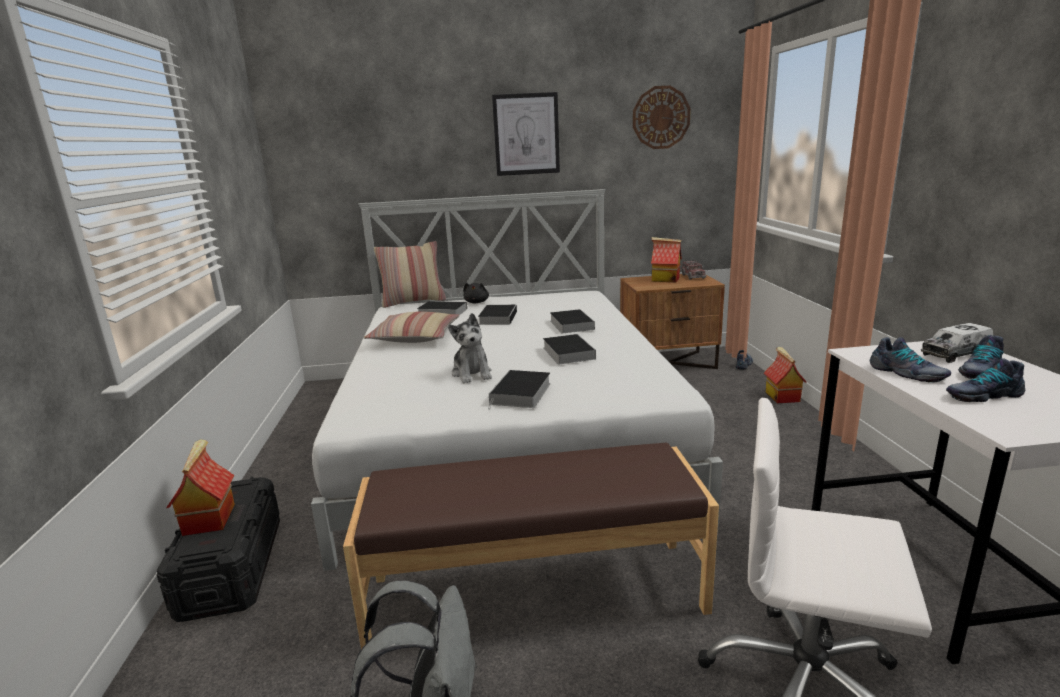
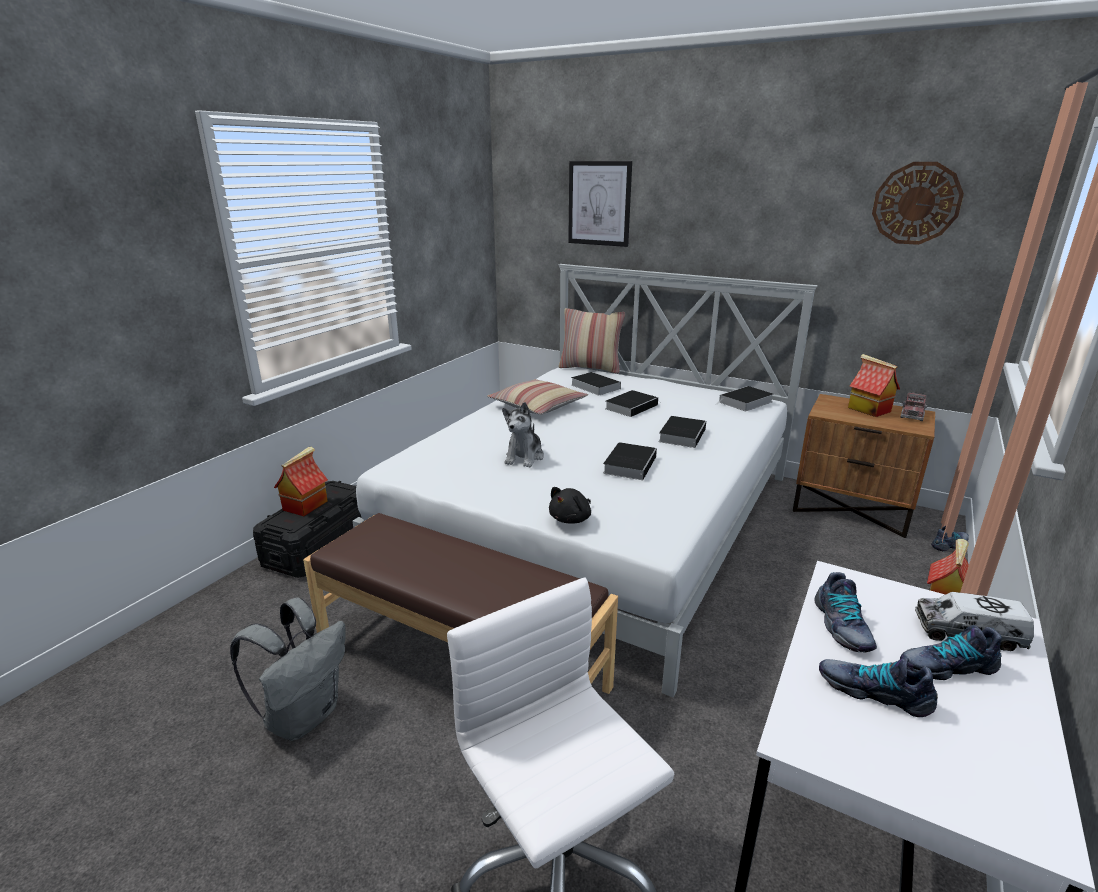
camera: 35 degrees right, 5 degrees up
(476, 302) = (640, 384): black plush toy -> black plush toy (571, 519)
(521, 394) = (529, 491): book -> book (745, 402)
(526, 134) = (736, 210): picture -> picture (599, 203)

